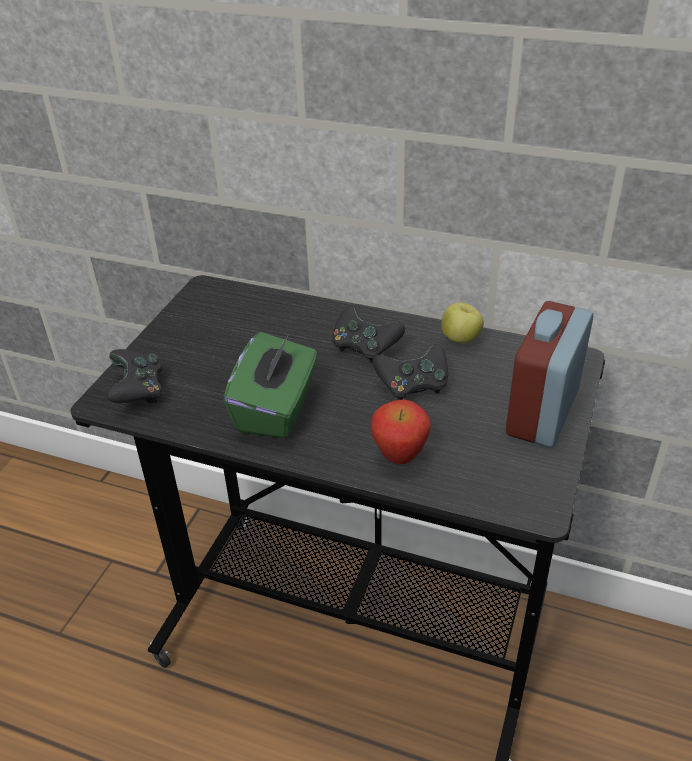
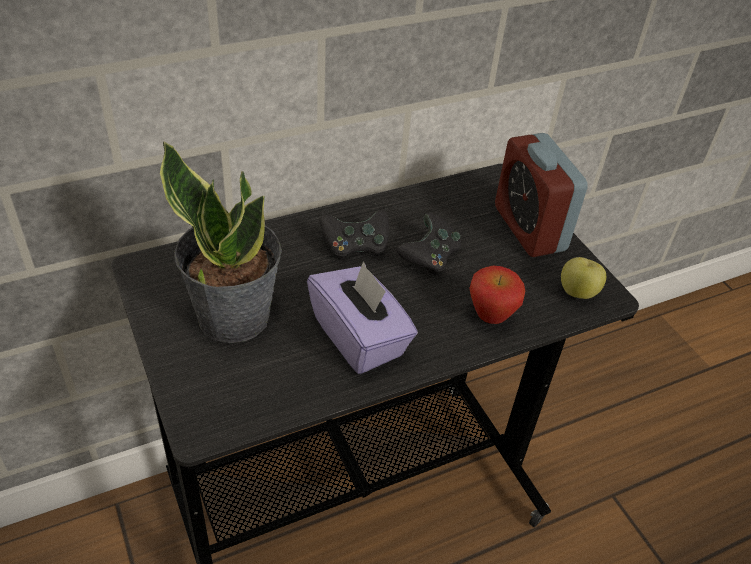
camera: 50 degrees left, 5 degrees up
(138, 392) = (221, 400): black game controller -> none
(217, 347) = (234, 315): none -> potted plant
(276, 409) = (360, 338): green tissue box -> purple tissue box
(460, 339) = (412, 202): apple -> apple (577, 292)

